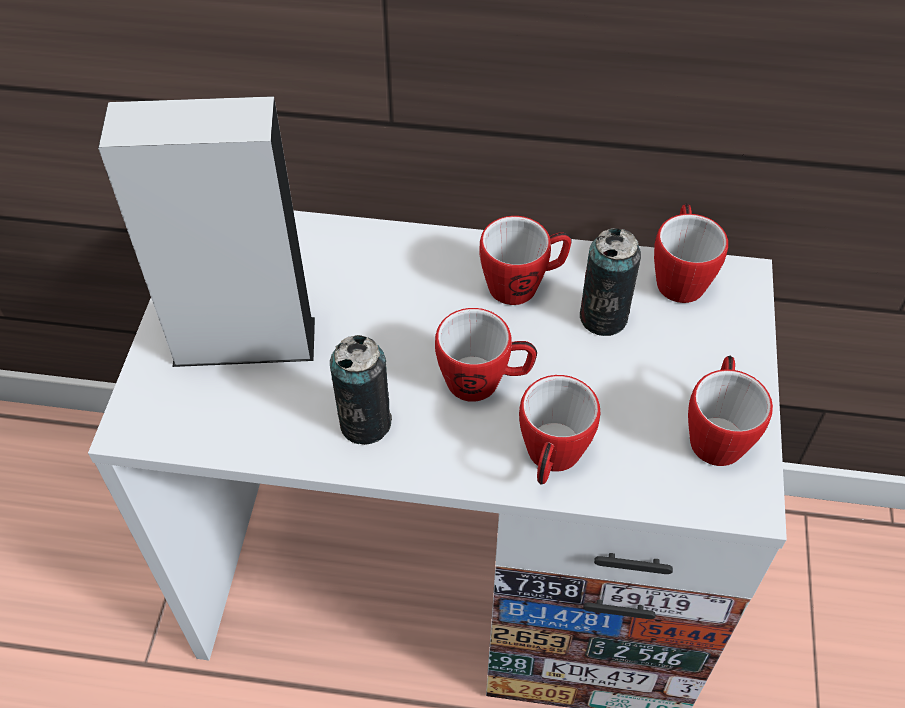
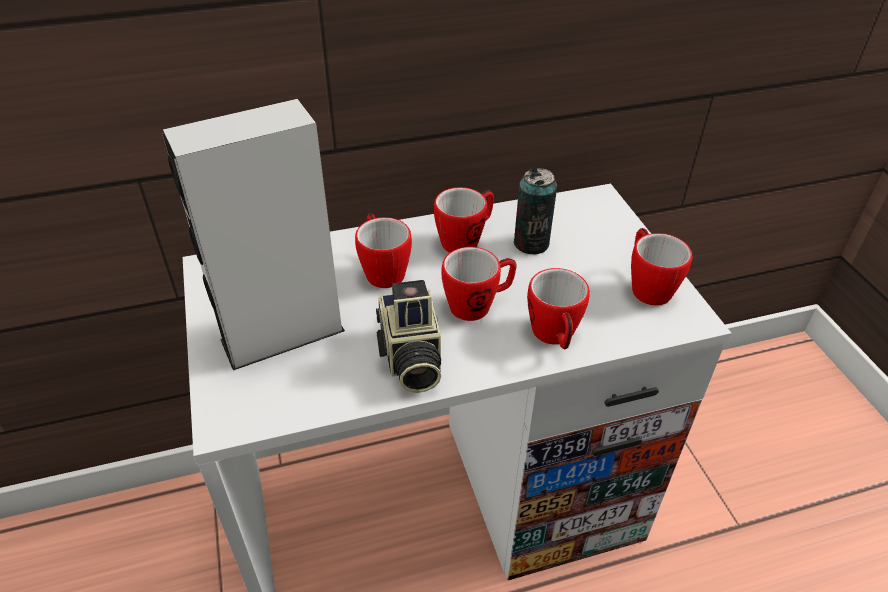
camera: 25 degrees left, 10 degrees down
(365, 423) = (409, 358): can -> camera
(679, 276) = (562, 207): mug -> mug (382, 270)

